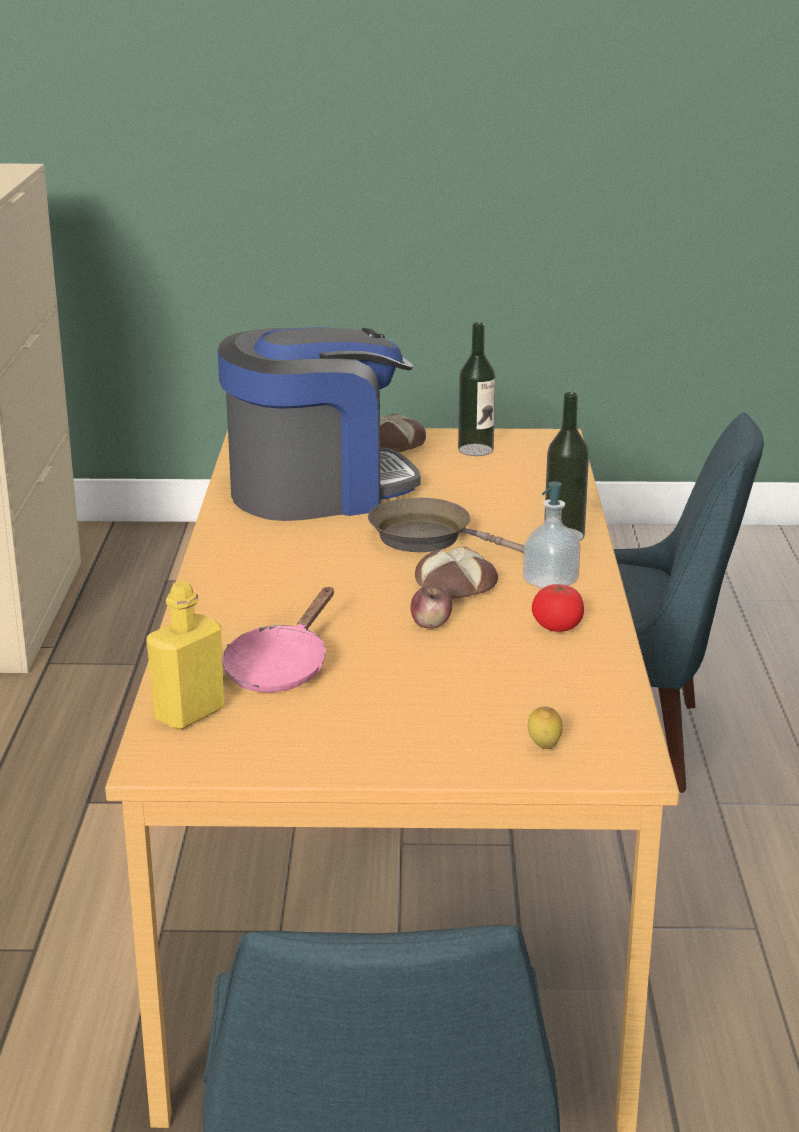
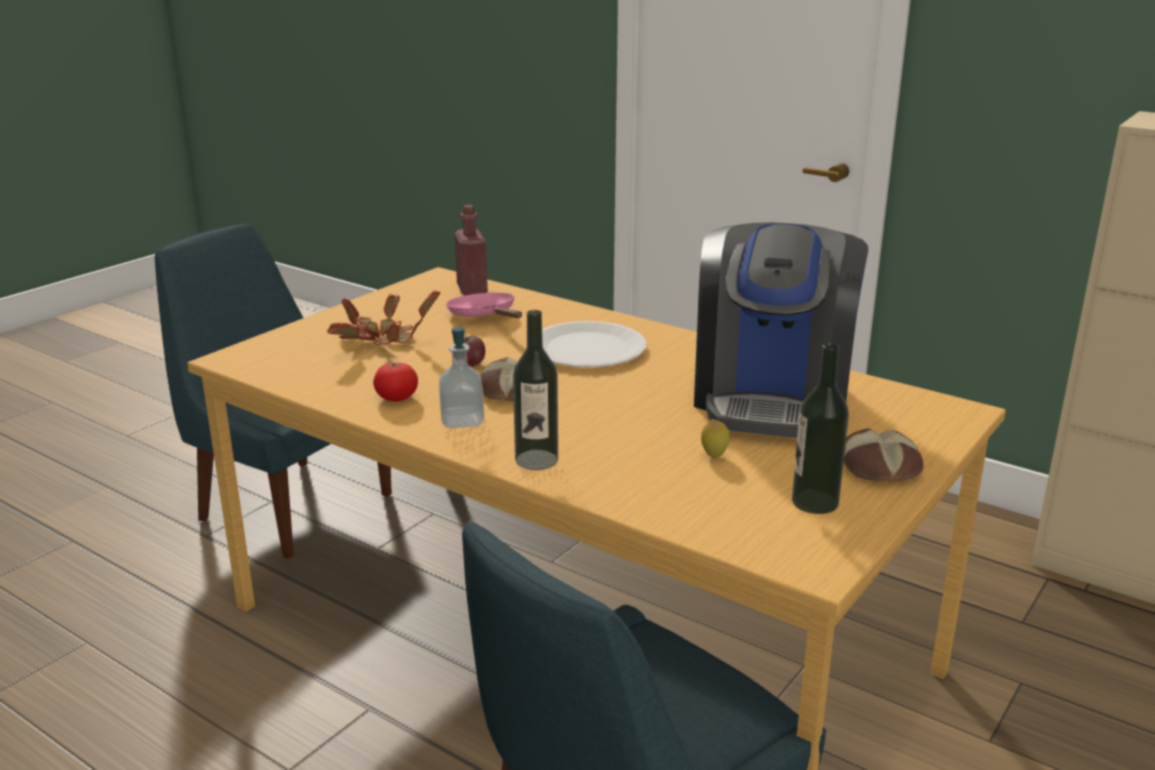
camera: 125 degrees right, 0 degrees up
(189, 714) = (472, 289): yellow bottle -> red bottle
(306, 584) = (587, 348): none -> white plate
(429, 538) = (609, 407): brown frying pan -> none
(445, 697) = (378, 341): none -> potted plant
(544, 748) = (285, 346): lemon -> lemon (714, 455)

